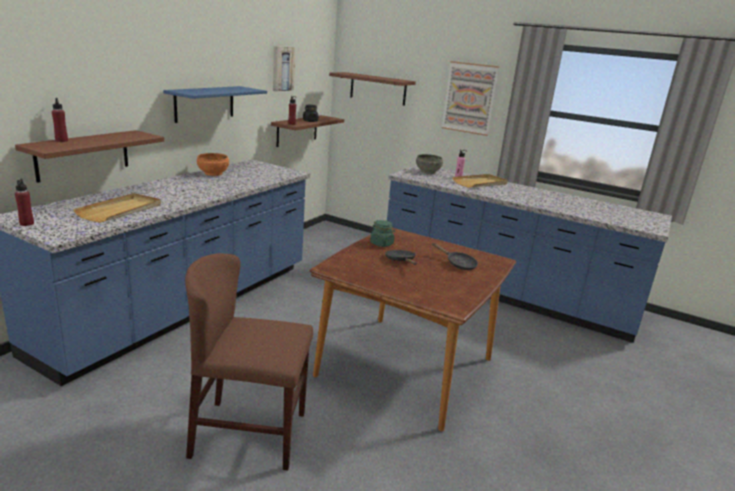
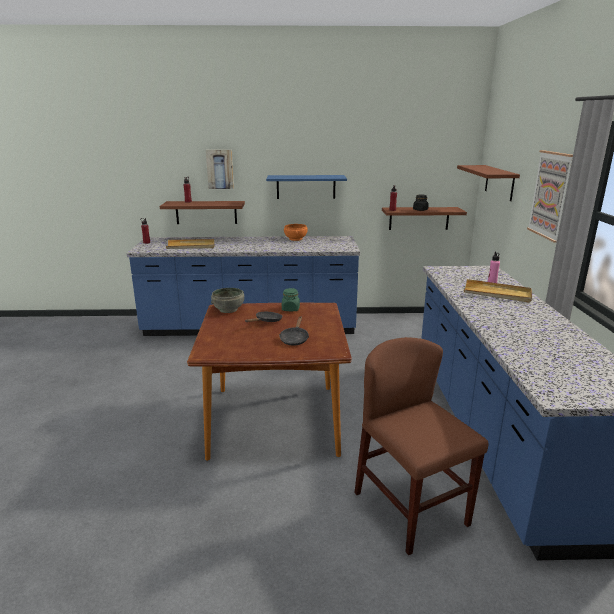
camera: 60 degrees right, 0 degrees up
(249, 434) = (144, 394): brown chair -> brown chair (410, 508)
(282, 68) = (398, 161): picture -> picture (220, 169)
(428, 172) = (475, 272): grey bowl -> grey bowl (228, 309)

